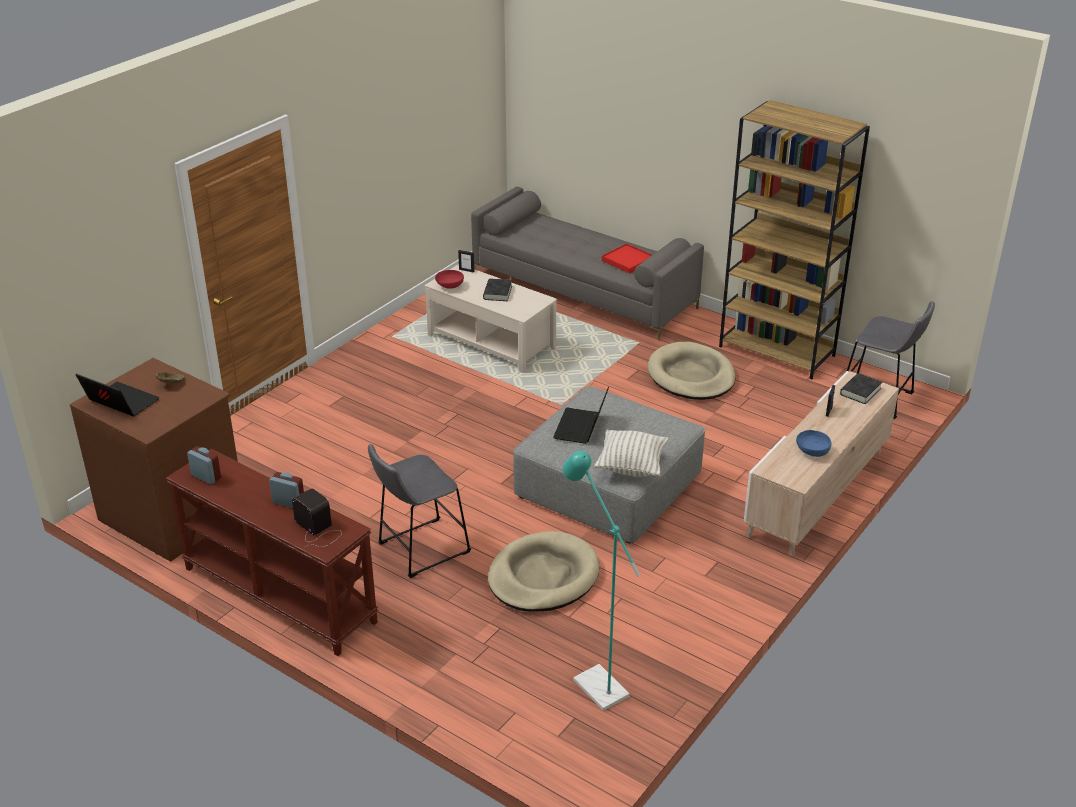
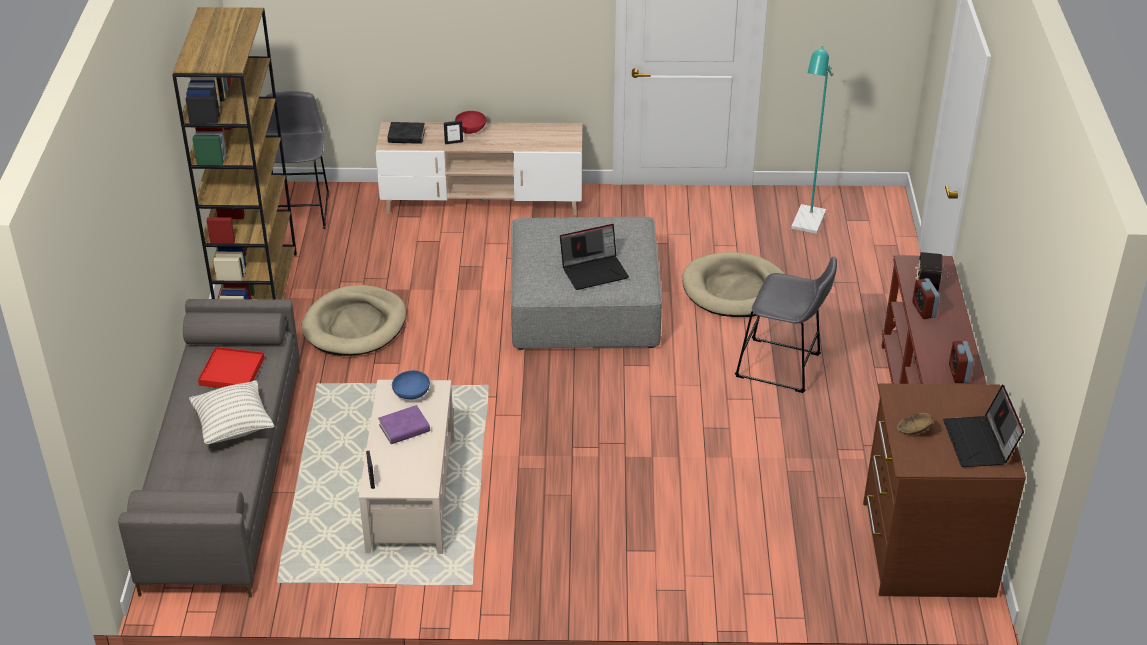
camera: 125 degrees left, 5 degrees up
(449, 286) = (423, 474): red bowl -> red bowl (471, 130)
(497, 293) = (404, 428): black book -> purple book
(631, 466) = (618, 227): pillow -> pillow (234, 426)
(812, 451) = (522, 134): blue bowl -> blue bowl (411, 394)

